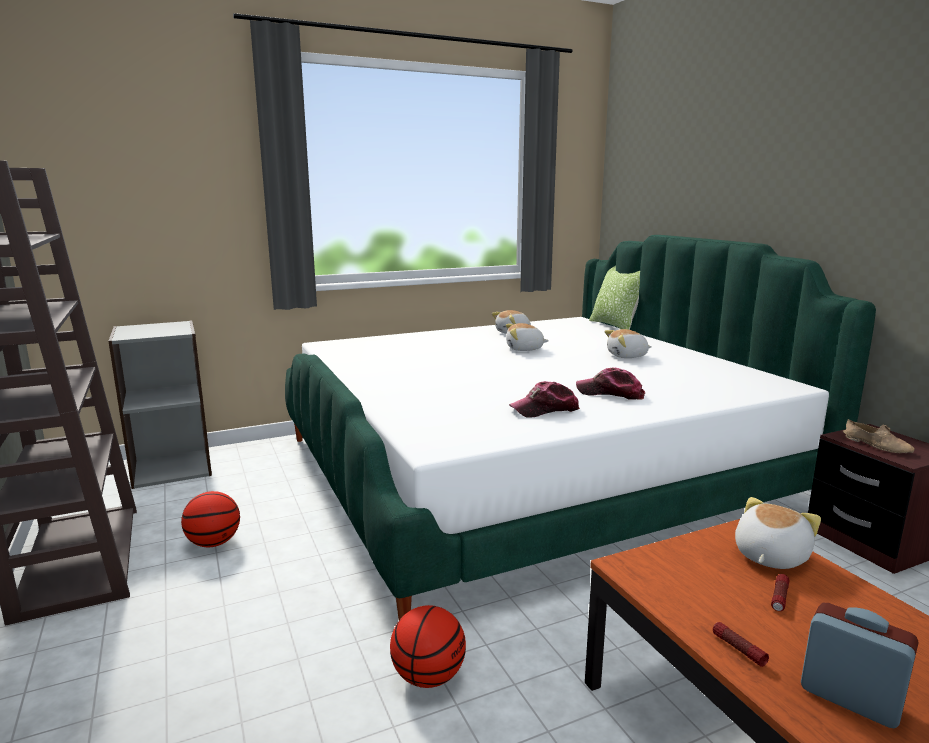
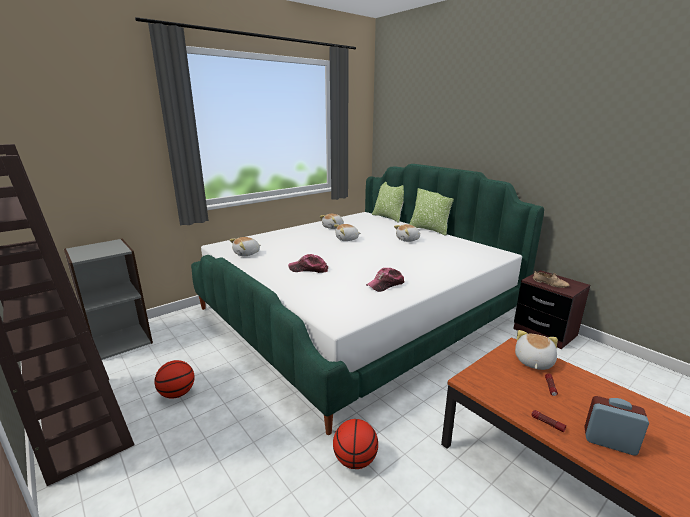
camera: 15 degrees left, 5 degrees up
(359, 356) = (247, 254): none -> plush toy
(610, 393) = (414, 268): cap -> cap (308, 269)
(676, 345) = (429, 230): none -> pillow

